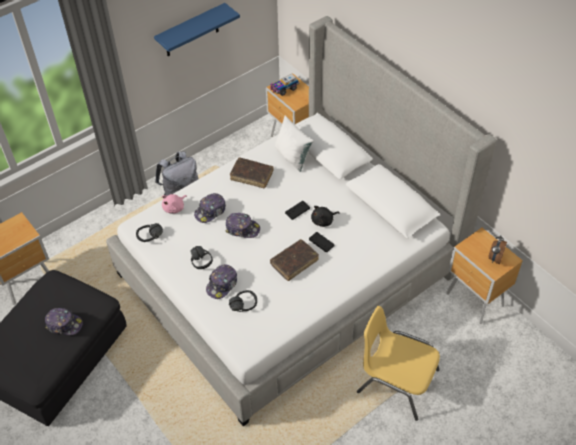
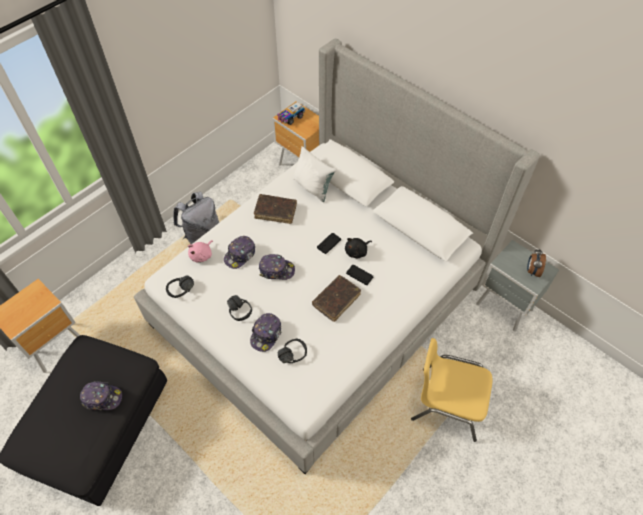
camera: 10 degrees left, 5 degrees up
(191, 31) = (194, 67): blue shelf -> none
(475, 301) = (504, 308): brown nightstand -> grey nightstand

